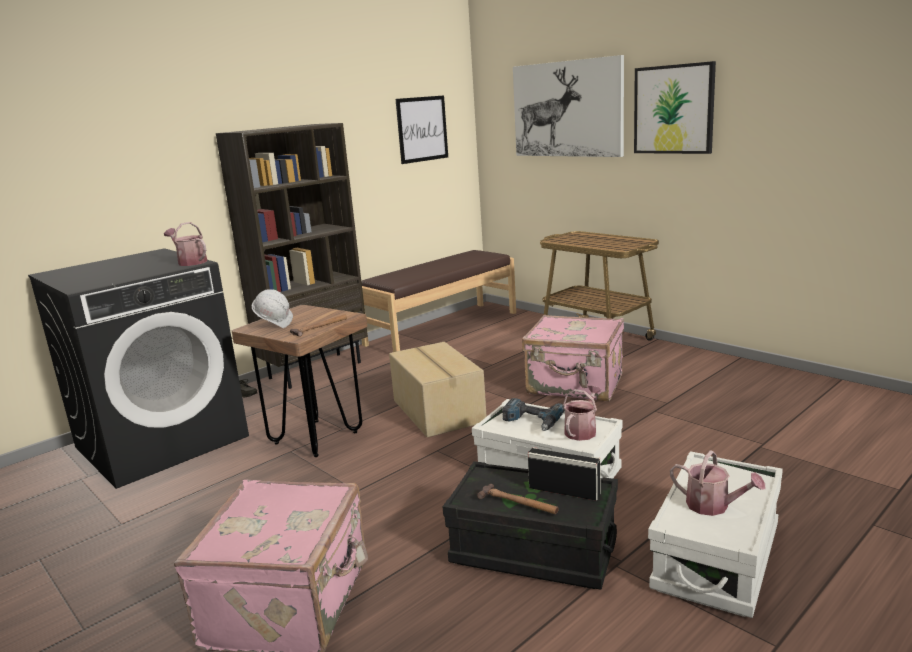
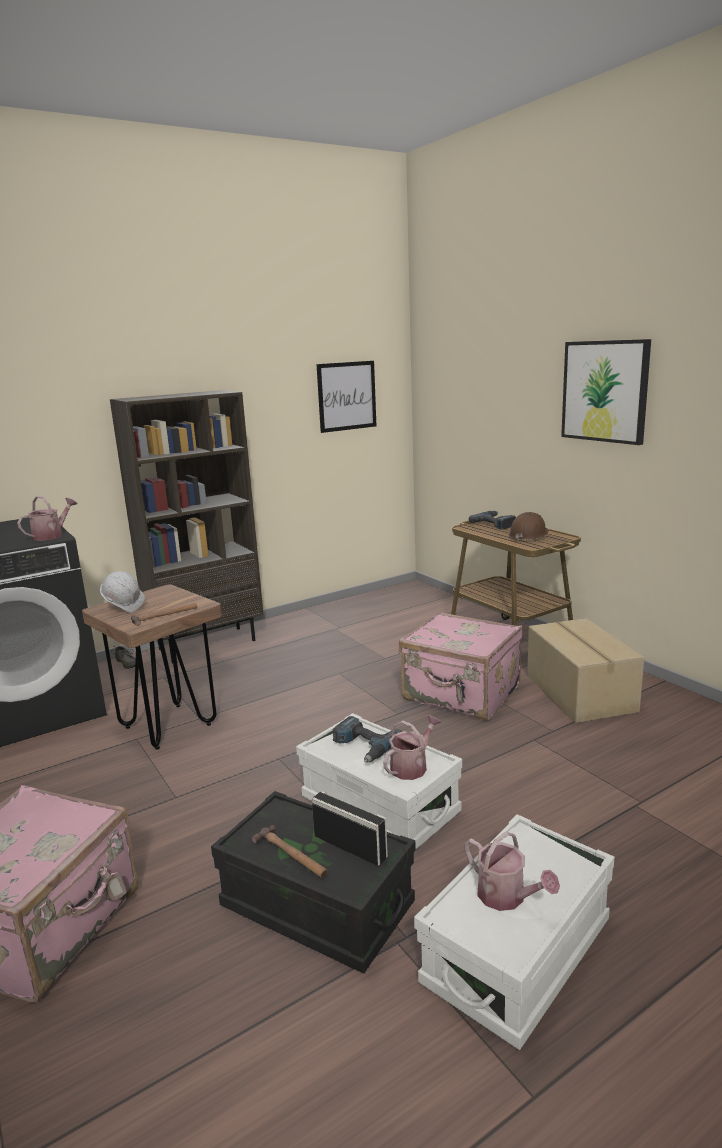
camera: 10 degrees right, 0 degrees up
(190, 262) = (51, 535): watering can -> watering can turned 75 degrees clockwise
(437, 411) = (301, 710): cardboard box -> cardboard box (579, 693)
(442, 328) = (355, 608): brown bench -> none
(567, 109) = (497, 382): picture -> none
(577, 236) = (495, 523): none -> power drill
(612, 241) = (528, 534): none -> brown hard hat

